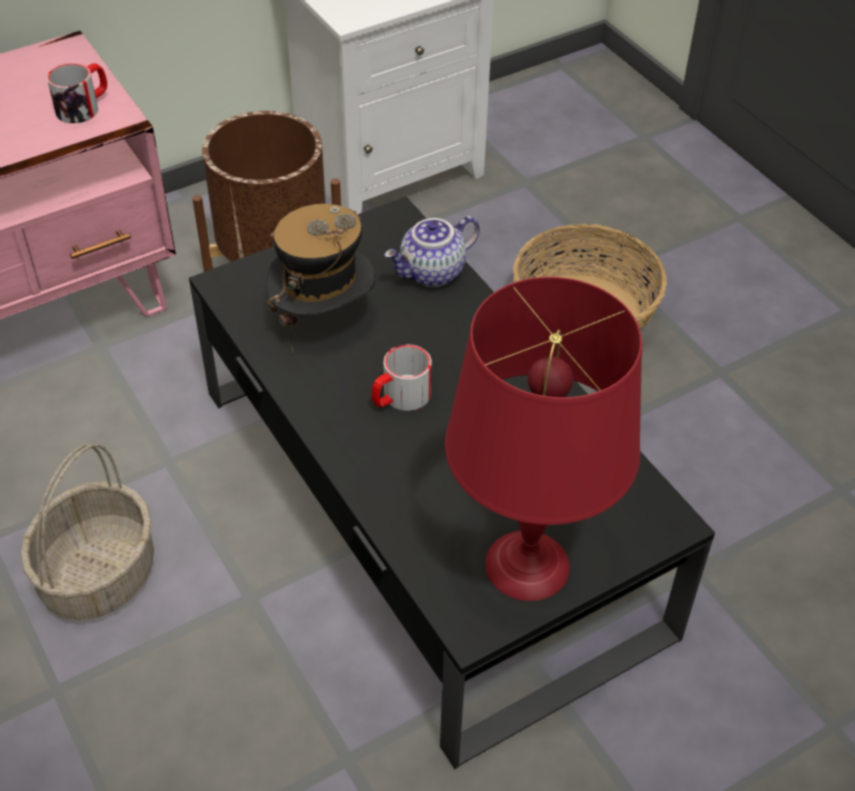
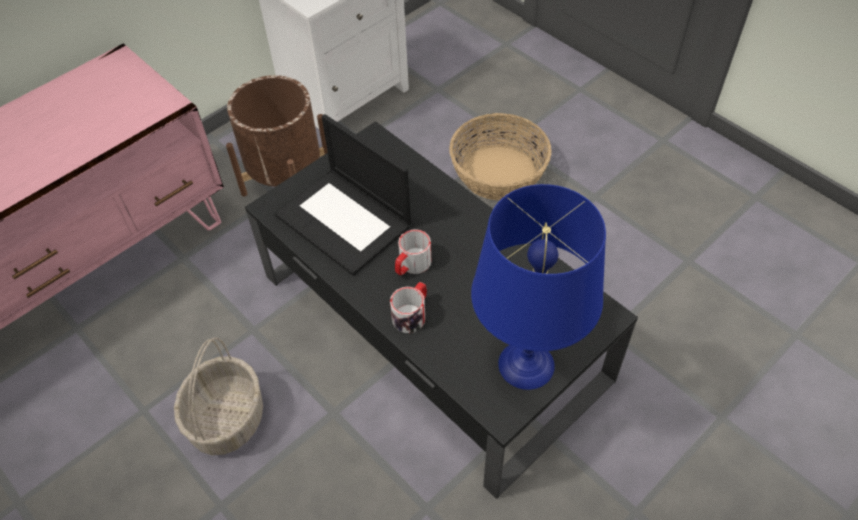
camera: 10 degrees left, 5 degrees up
(84, 107) = (143, 100): mug -> mug (412, 314)
(323, 321) = (345, 221): hat -> laptop
(432, 273) = (408, 173): teapot -> none
(526, 564) = (525, 364): red table lamp -> blue table lamp

